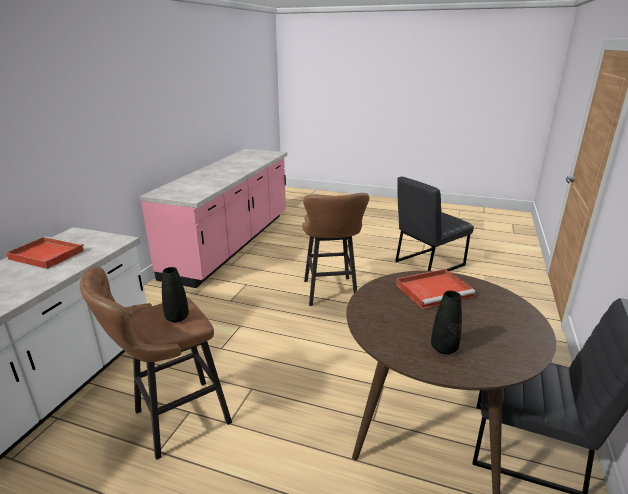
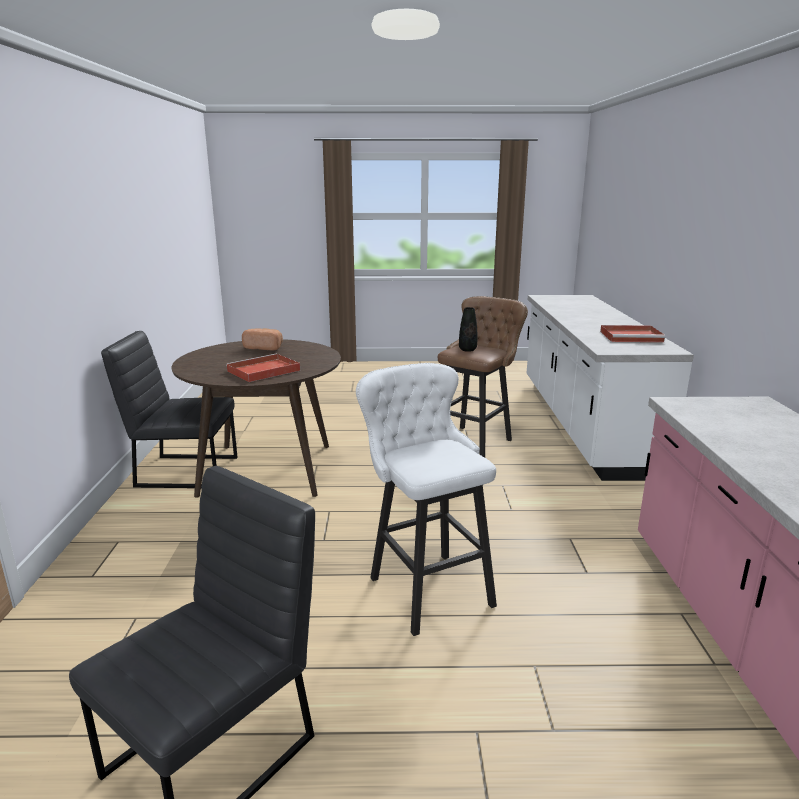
camera: 160 degrees right, 5 degrees down
(331, 295) = (424, 583): brown stool -> white stool
(444, 348) = (264, 347): black vase -> bread

